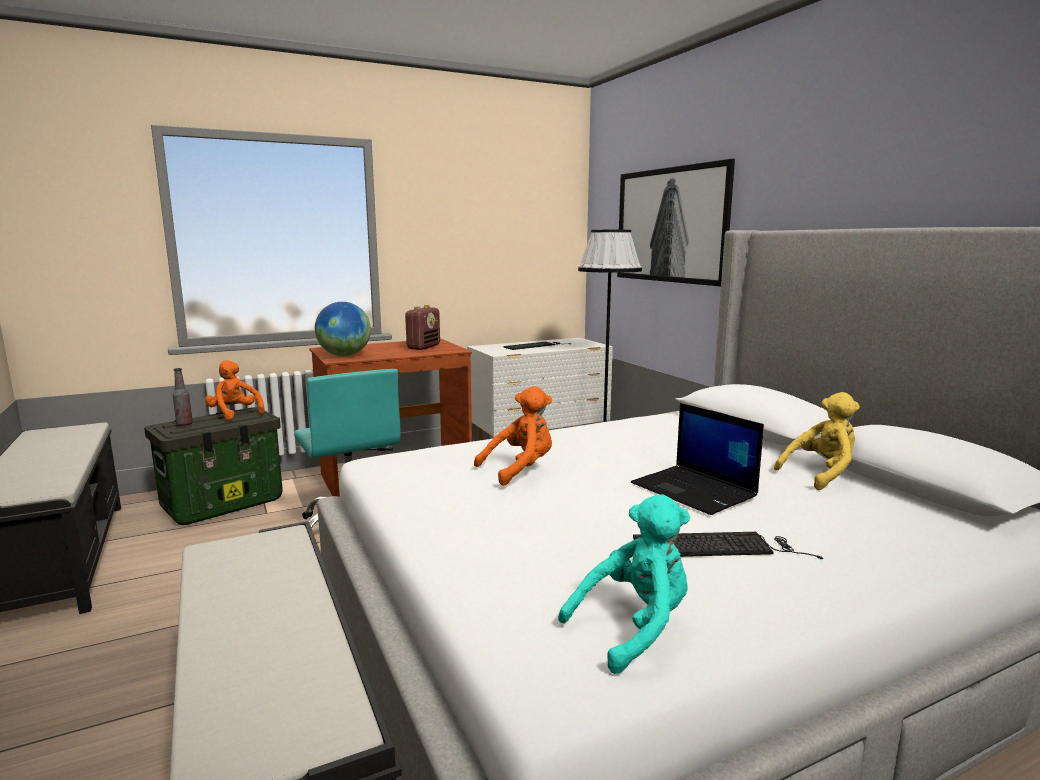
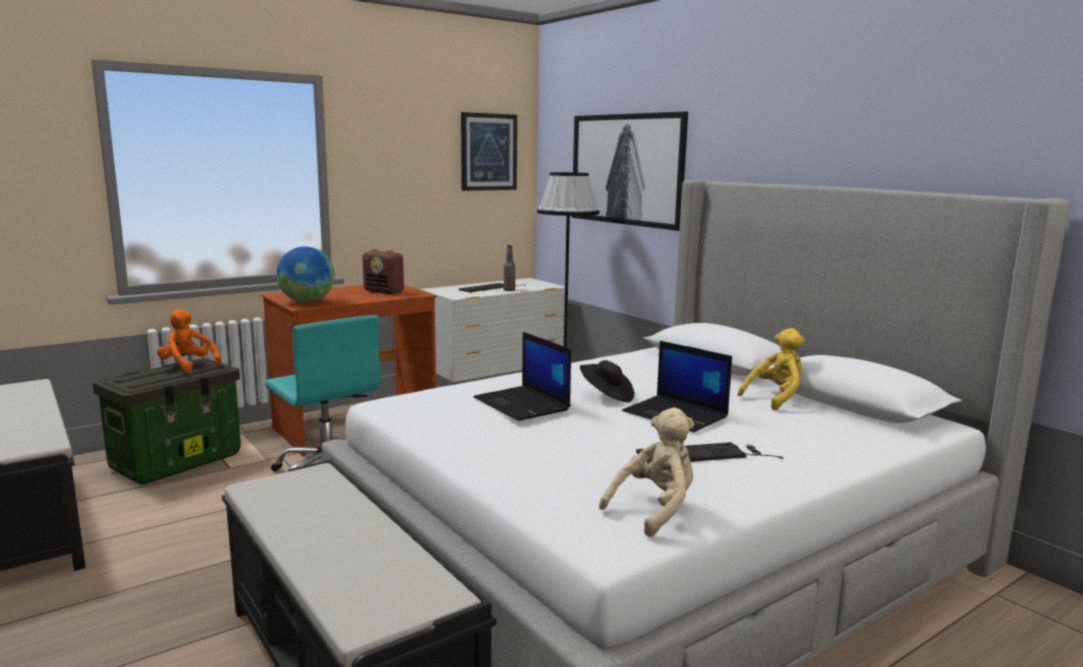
camera: 10 degrees left, 0 degrees up
(184, 424) = (138, 377): bottle -> bottle (509, 290)
(423, 347) = (384, 291): radio -> radio turned 105 degrees clockwise
(520, 469) = (523, 404): orange plush toy -> laptop
(537, 214) = (488, 152): none -> picture
(619, 463) = (606, 396): none -> black hat
(634, 628) = (655, 510): turquoise plush toy -> beige plush toy

